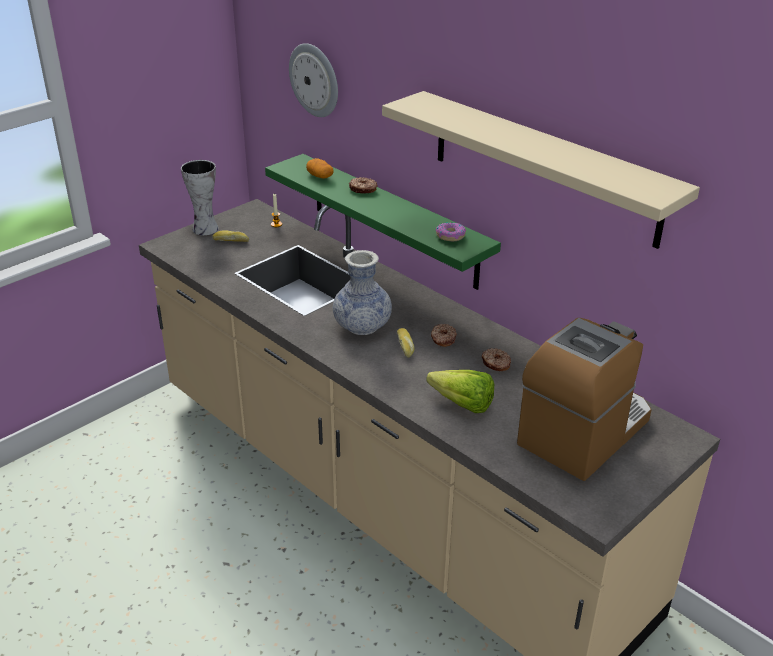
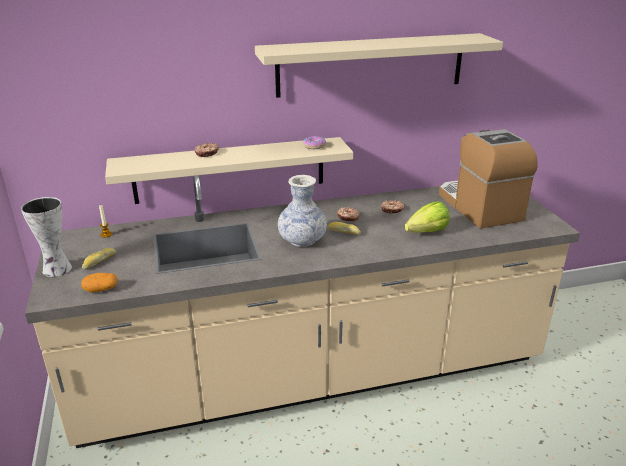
camera: 60 degrees left, 5 degrees down
(315, 80) = (117, 80): wall clock -> none
(319, 176) = (160, 161): potato -> potato (101, 289)
(393, 220) = (230, 170): green shelf -> beige shelf

